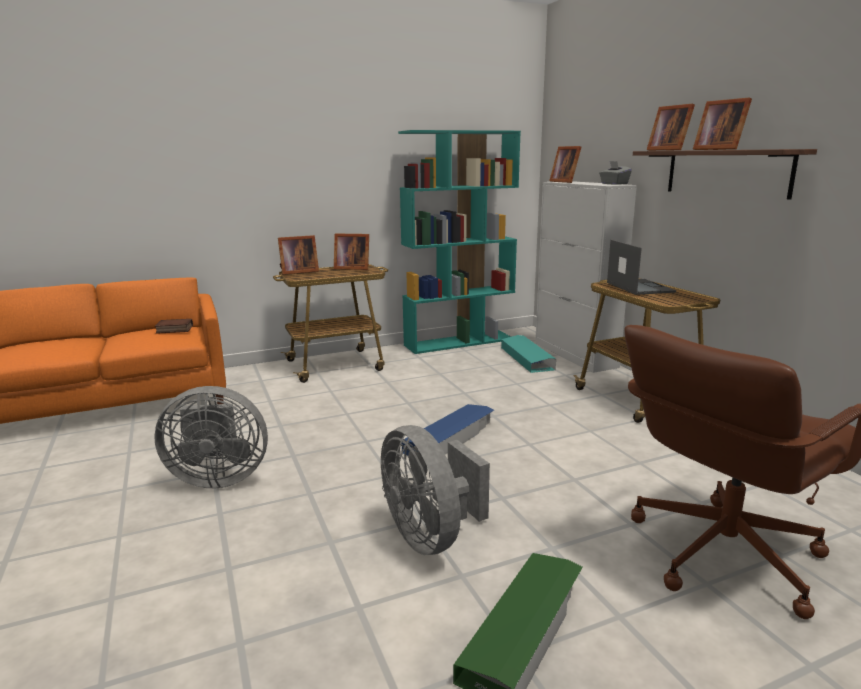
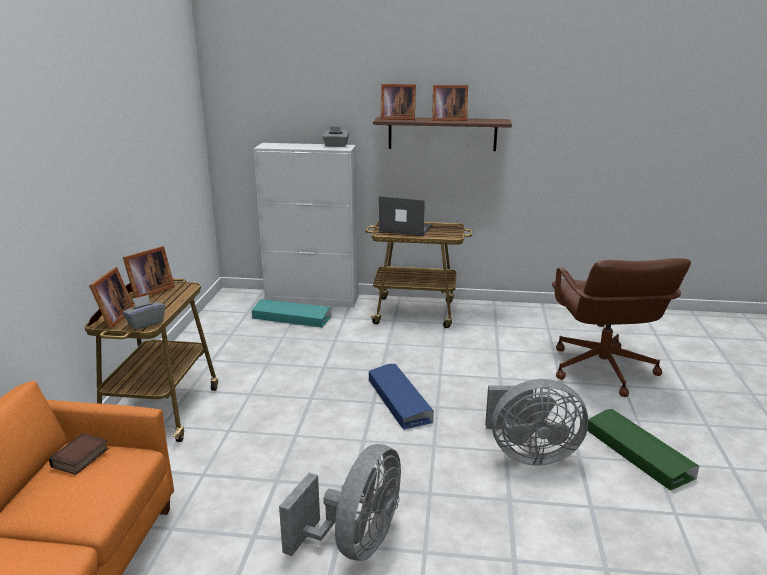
camera: 60 degrees left, 5 degrees up
(300, 277) = (145, 323): none -> grey tissue box
(459, 342) = (206, 330): turquoise bookcase -> none
(565, 182) = (277, 146): picture frame -> none

